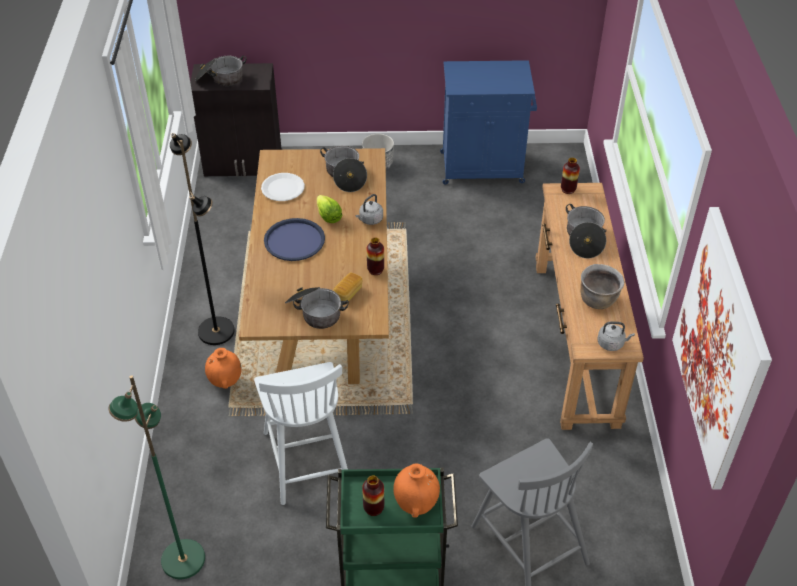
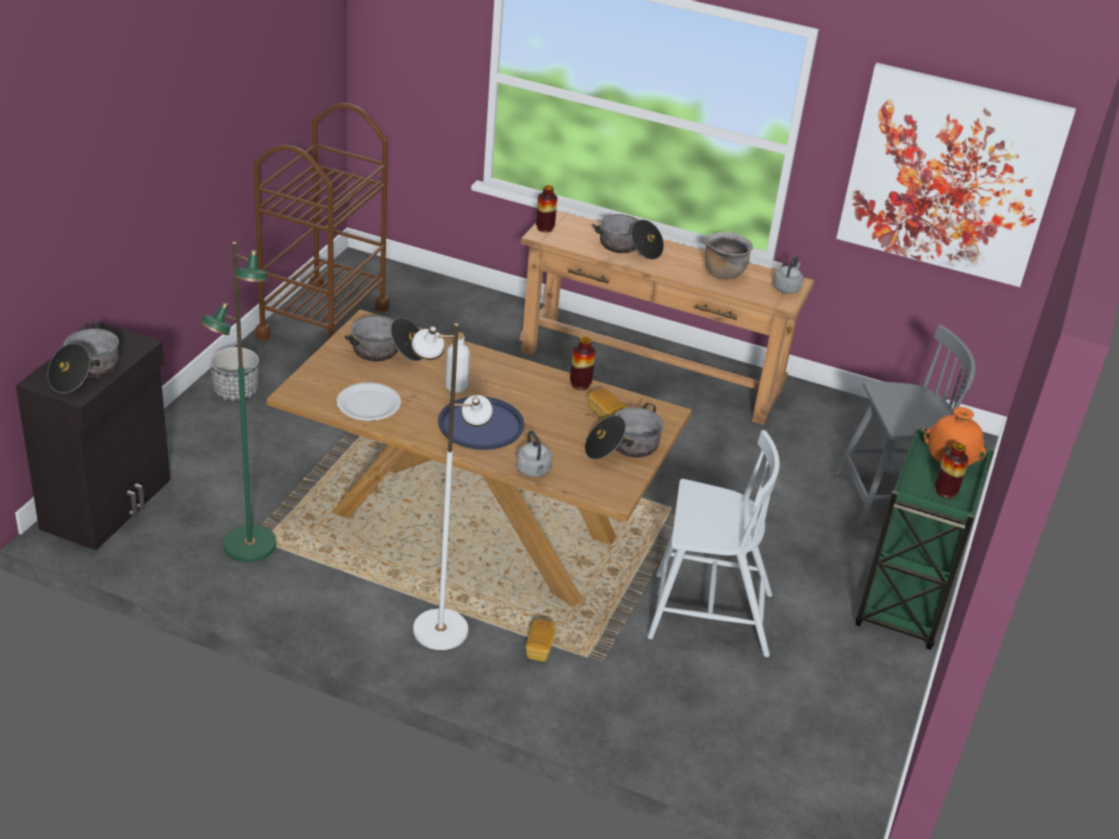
camera: 70 degrees left, 10 degrees down
(182, 560) = (813, 769): green floor lamp -> green floor lamp (249, 545)
(217, 331) = (440, 629): black floor lamp -> white floor lamp
(225, 381) = (539, 648): orange vase -> bread
(328, 216) = (456, 387): lettuce -> white bottle
(370, 220) = (488, 361): grey kettle -> grey kettle (534, 471)
(484, 167) = (323, 322): blue cabinet -> brown cart

